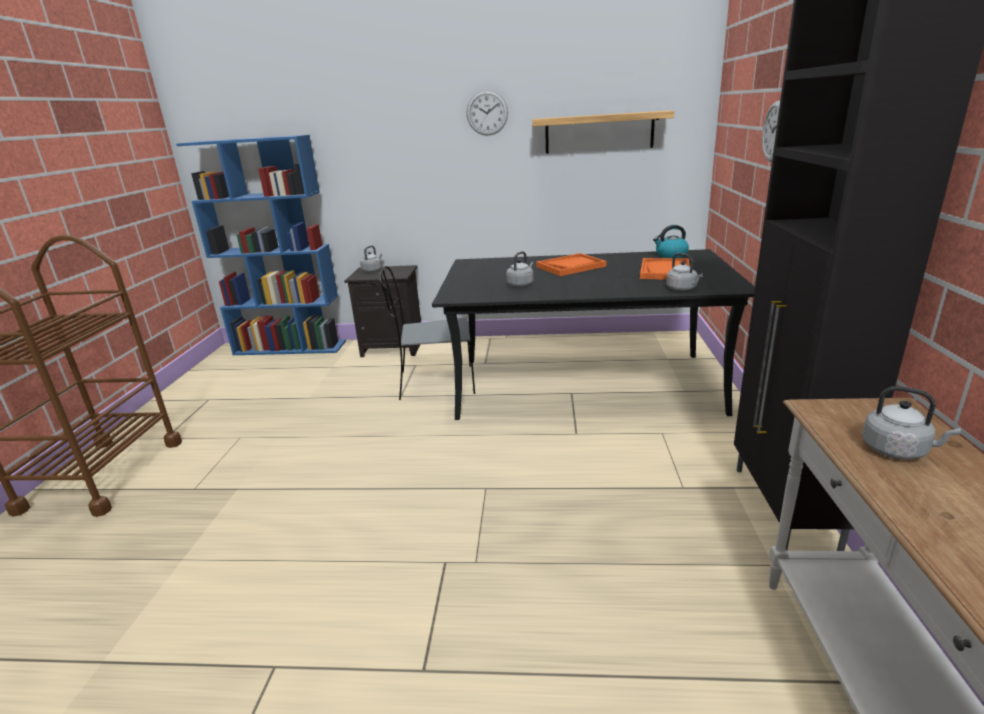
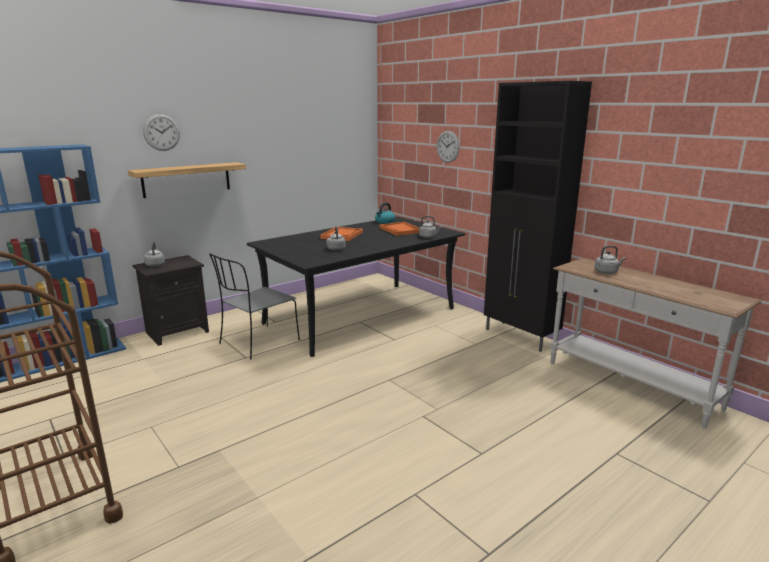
camera: 45 degrees left, 5 degrees down
(487, 113) = (241, 129): wall clock -> wall clock (161, 132)
(599, 132) = (315, 145): shelf -> shelf (186, 179)

